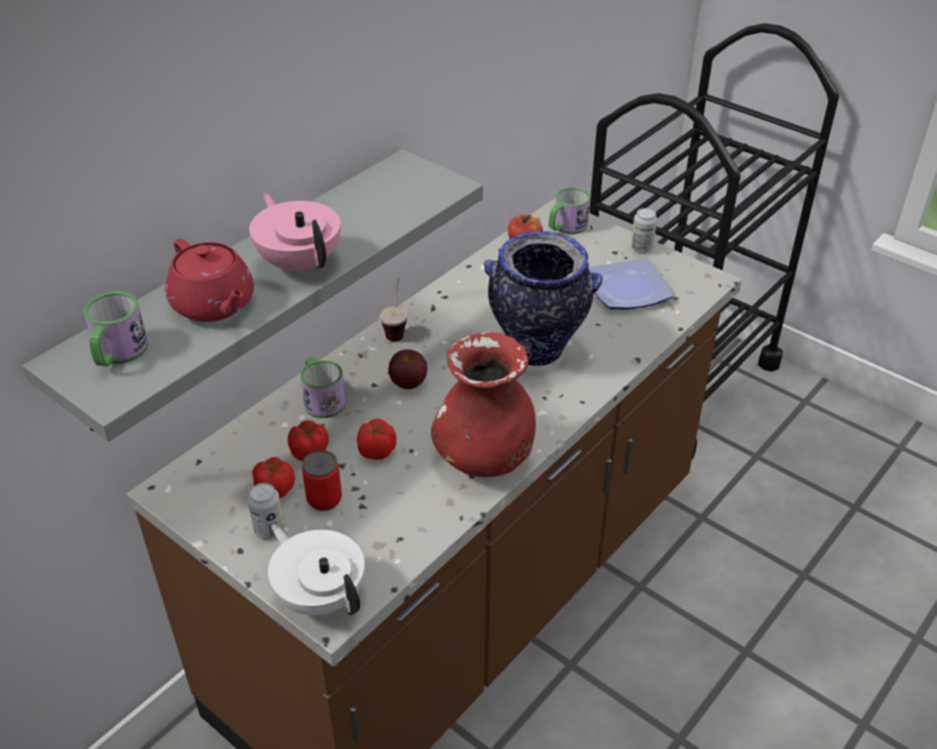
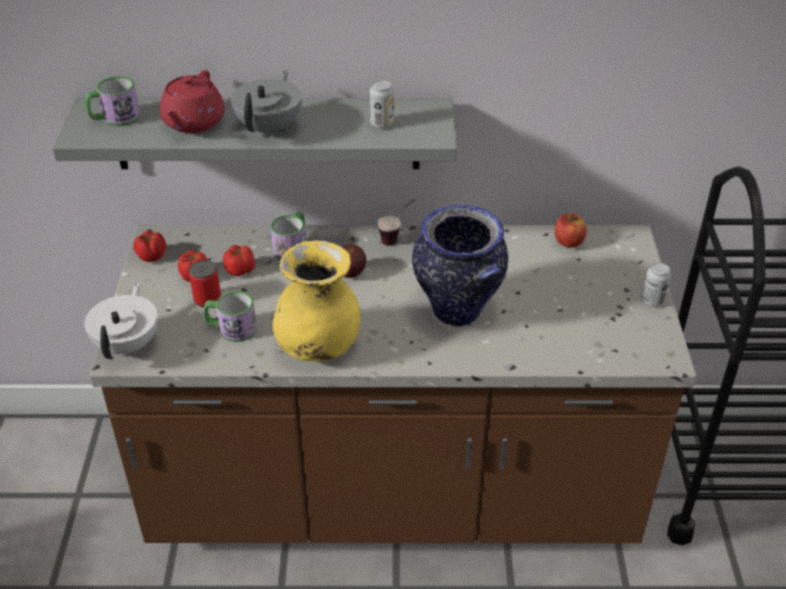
camera: 50 degrees right, 0 degrees up
(269, 530) = (160, 293): can -> can (381, 123)
(300, 263) = (270, 128): pink teapot -> grey teapot
(376, 451) = (271, 296): tomato -> tomato (151, 256)
(484, 457) = (318, 346): red vase -> yellow vase
(566, 227) = (620, 250): mug -> mug (231, 328)
(626, 290) = (587, 319): plate -> none

